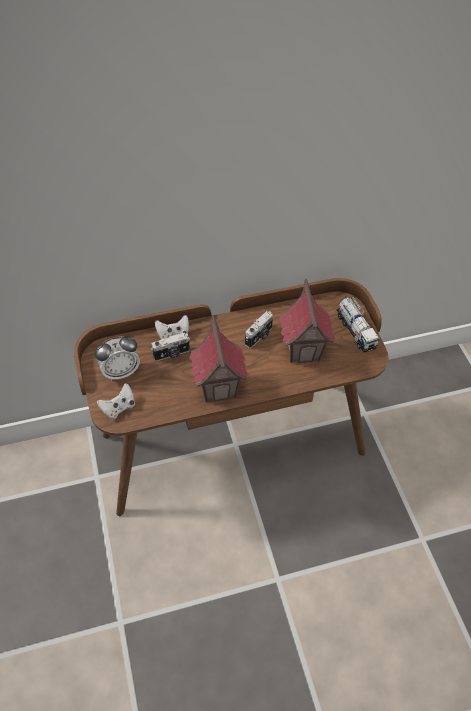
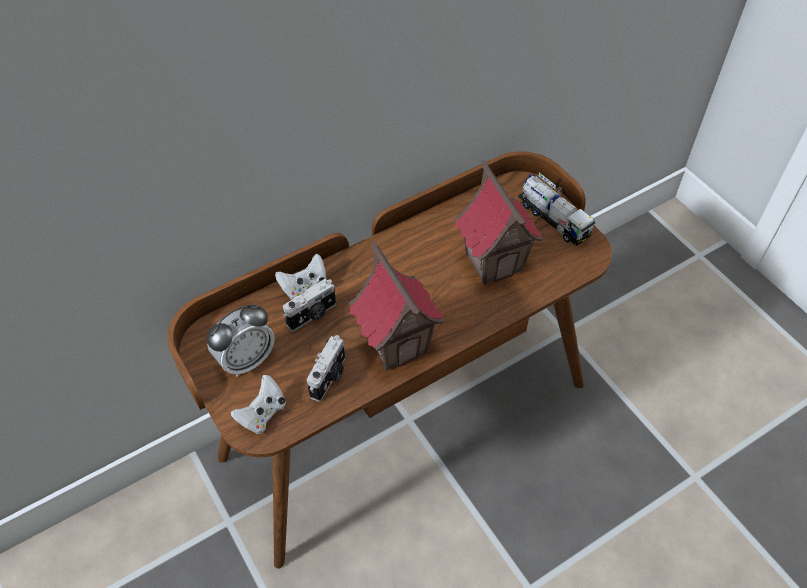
camera: 15 degrees left, 0 degrees up
(259, 336) = (427, 259): camera -> camera (329, 377)

